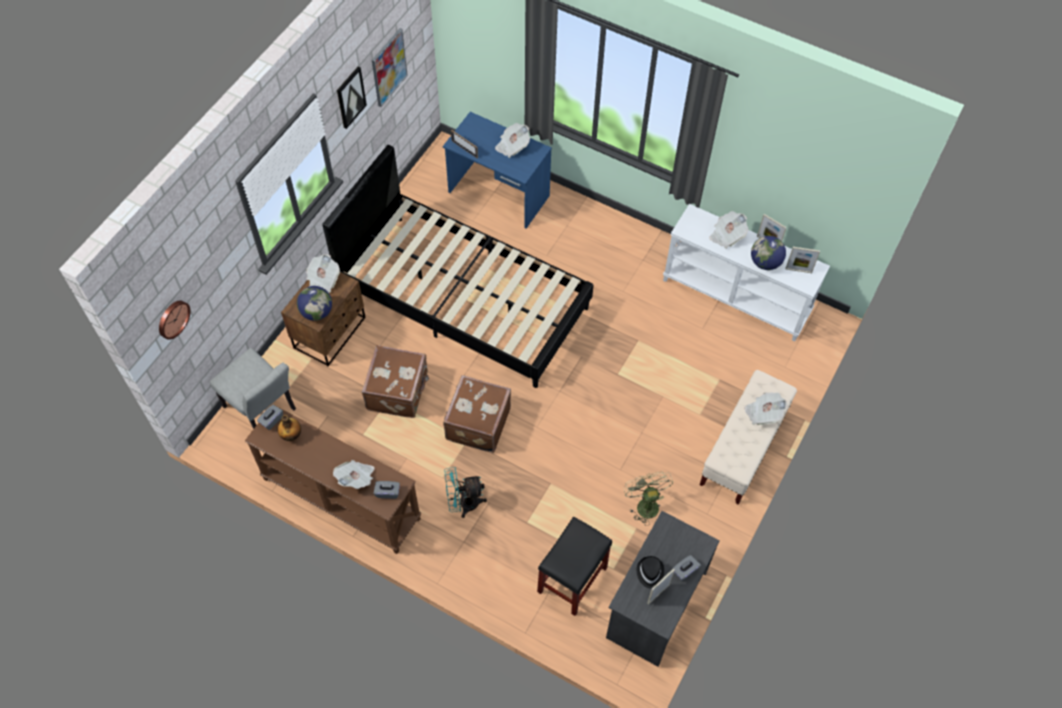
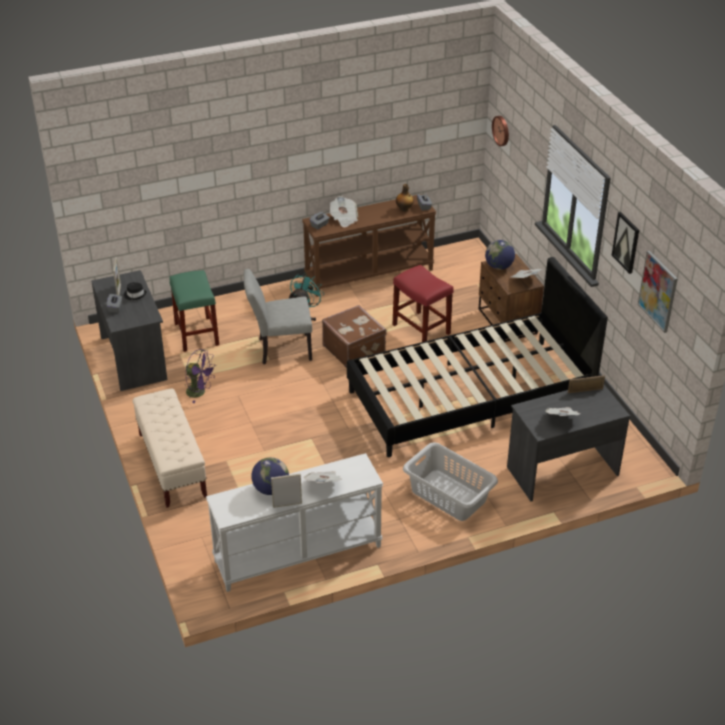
camera: 130 degrees right, 20 degrees down
(263, 411) = (472, 271): grey chair -> grey chair (280, 349)
(398, 391) = (422, 329): brown suitcase -> red stool
(498, 195) = (561, 470): blue desk -> grey desk
(572, 578) = (197, 334): black stool -> green stool
(591, 245) = (448, 496): none -> grey laundry basket
(645, 504) = (200, 392): green fan -> purple fan
(763, 413) = (167, 437): newspaper -> none
(798, 270) = (239, 504): picture frame -> none

